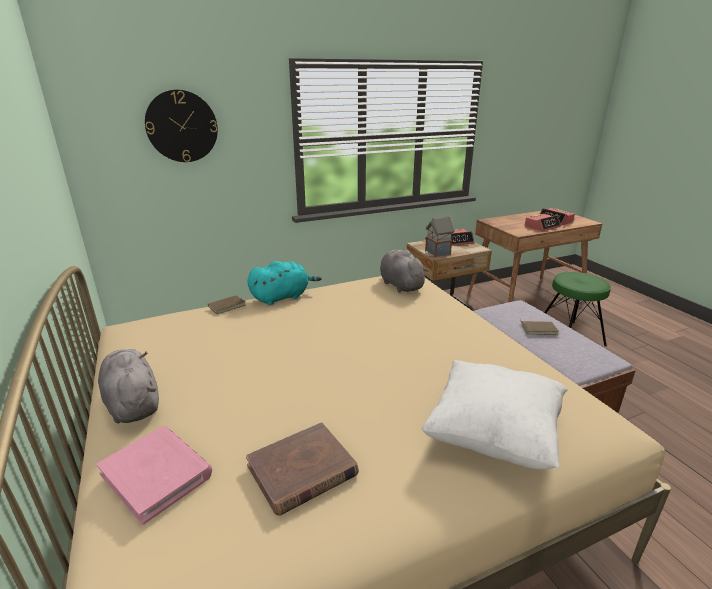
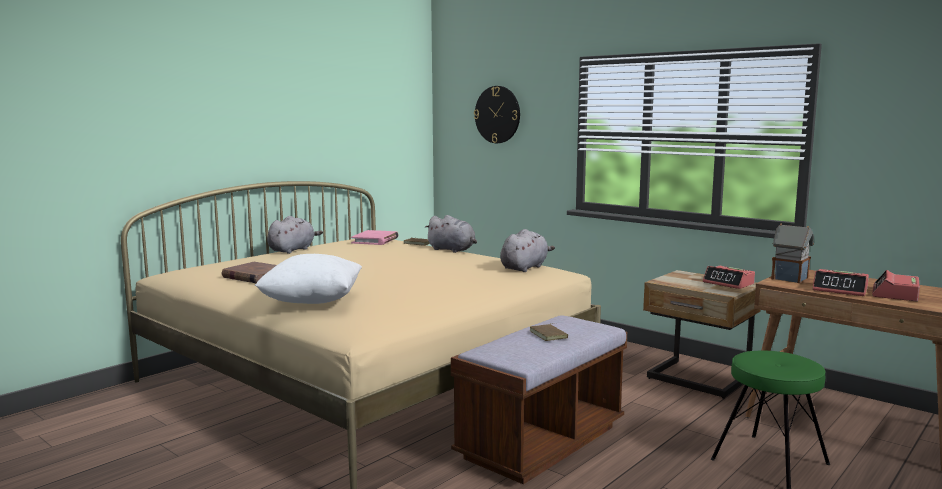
camera: 65 degrees right, 15 degrees down
(157, 474) = (241, 260): pink book -> pink book (375, 240)
(282, 297) = (452, 250): turquoise plush toy -> grey plush toy
(438, 252) = (671, 281): toy house -> toy house (790, 278)

